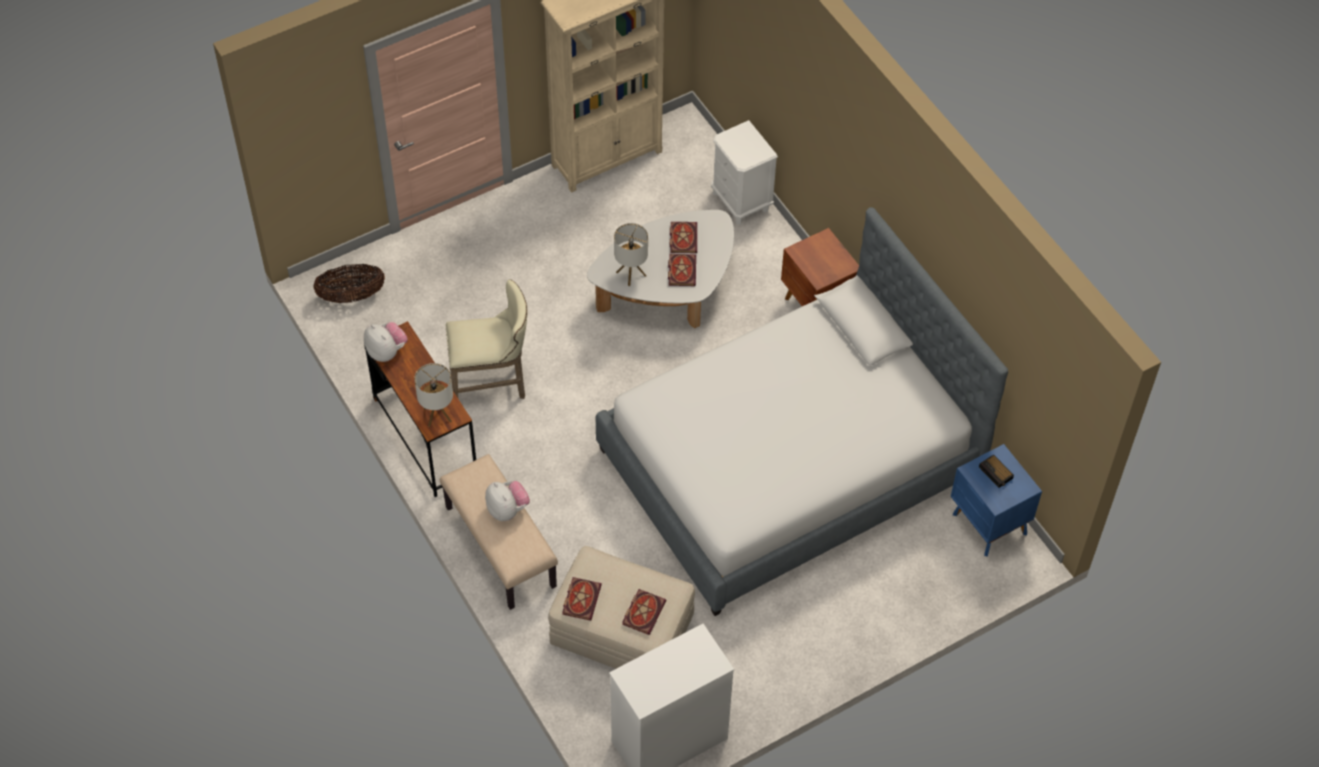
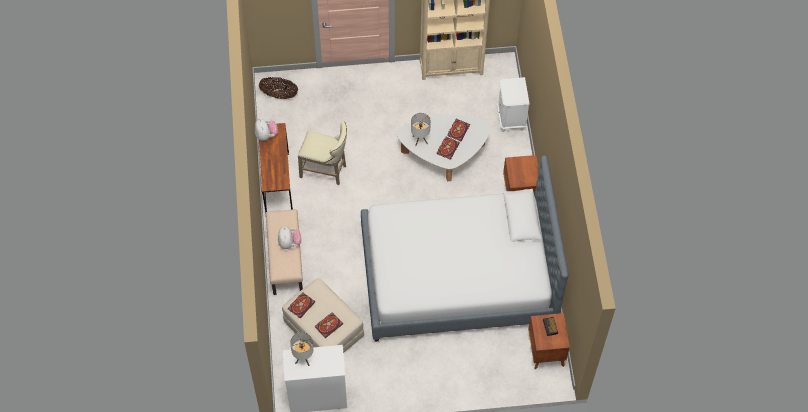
camera: 25 degrees right, 5 degrees up
(437, 415) = (274, 179): table lamp -> table lamp (303, 358)
(989, 525) = (546, 353): blue nightstand -> brown nightstand

